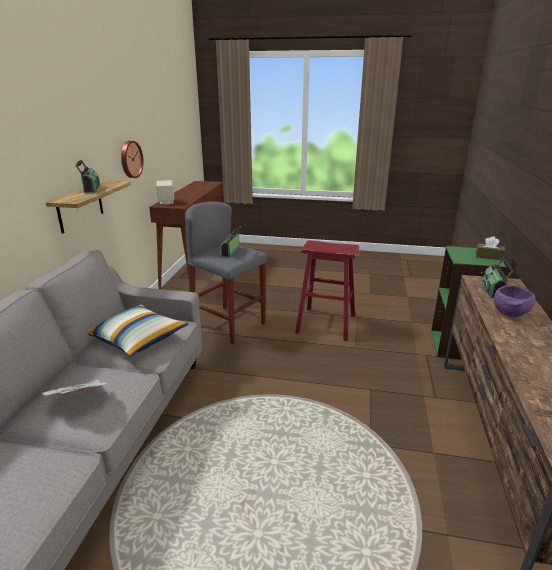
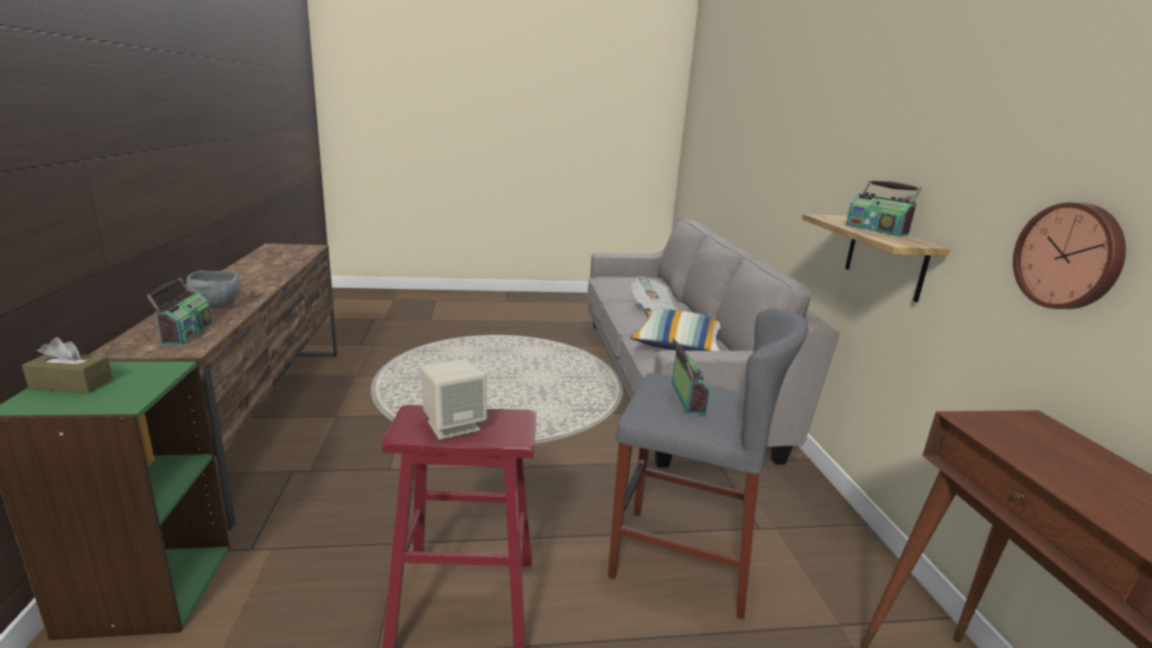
camera: 160 degrees right, 5 degrees down
(166, 202) = (1061, 440): beige speaker -> beige speaker (453, 425)
(510, 314) = (217, 306): purple bowl -> grey bowl

